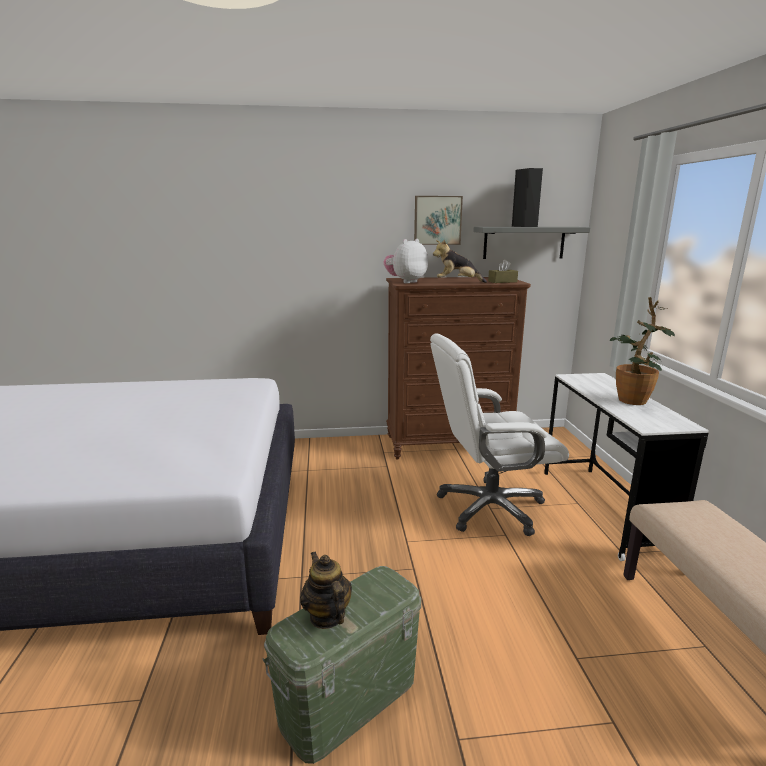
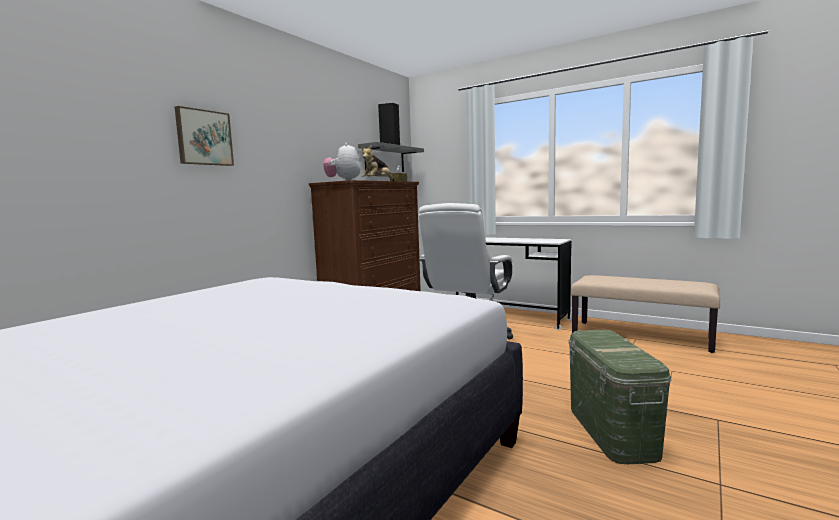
camera: 50 degrees left, 10 degrees down
(327, 616) = (618, 352): teapot -> none
(437, 220) = (336, 136): picture -> picture (204, 138)
(632, 403) = (521, 239): potted plant -> none

